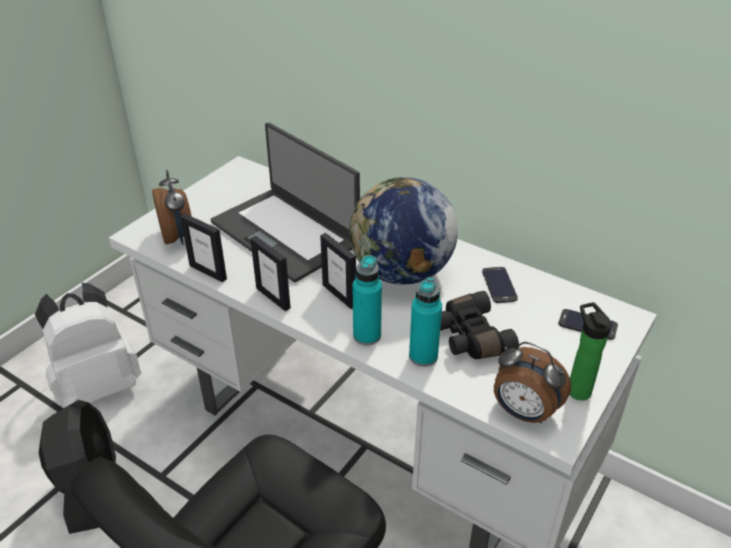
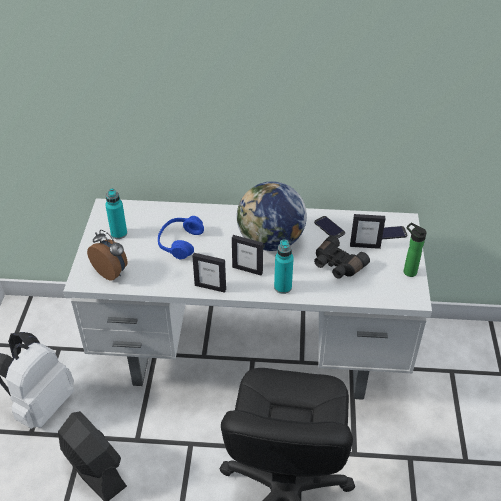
camera: 30 degrees left, 5 degrees up
(208, 272) = (155, 287): picture frame -> picture frame (365, 246)
(286, 233) = (180, 242): laptop -> blue headphones
(423, 356) = (321, 286): turquoise bottle -> turquoise bottle (119, 233)
(523, 413) = (392, 295): alarm clock -> none

